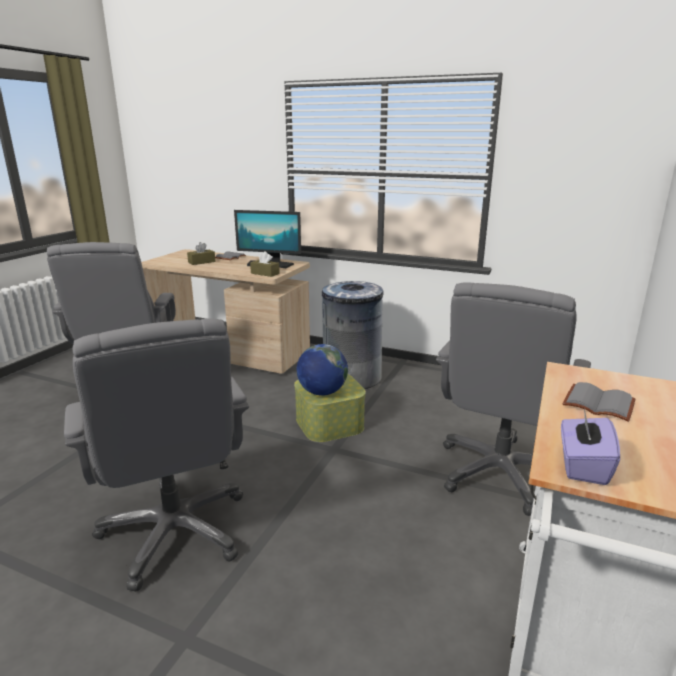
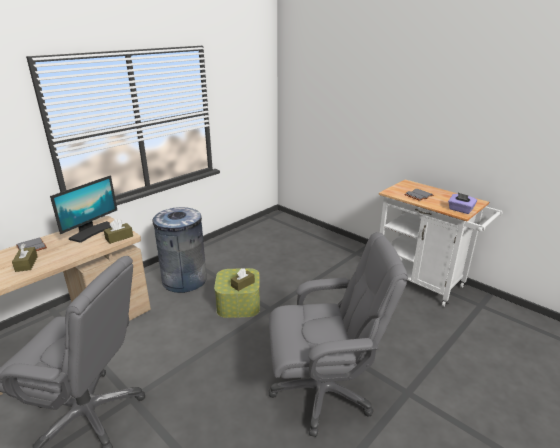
camera: 70 degrees left, 5 degrees up
(322, 392) = (243, 284): globe -> brown tissue box
(499, 473) = (321, 263): grey office chair -> none

